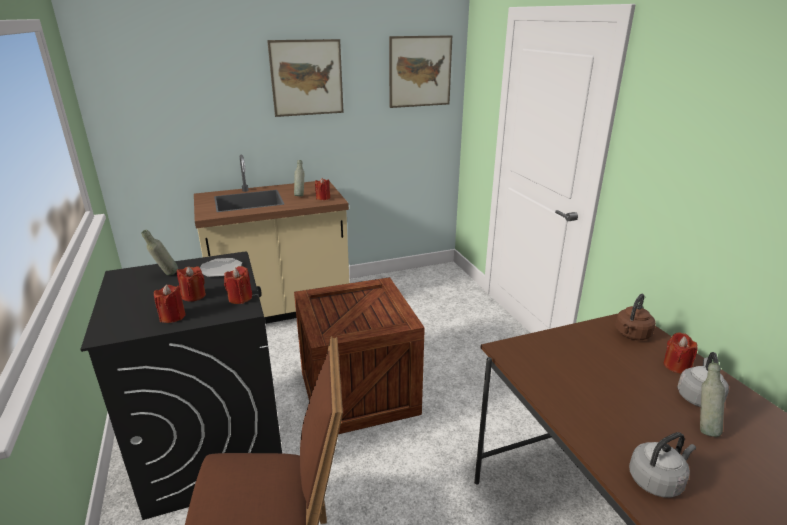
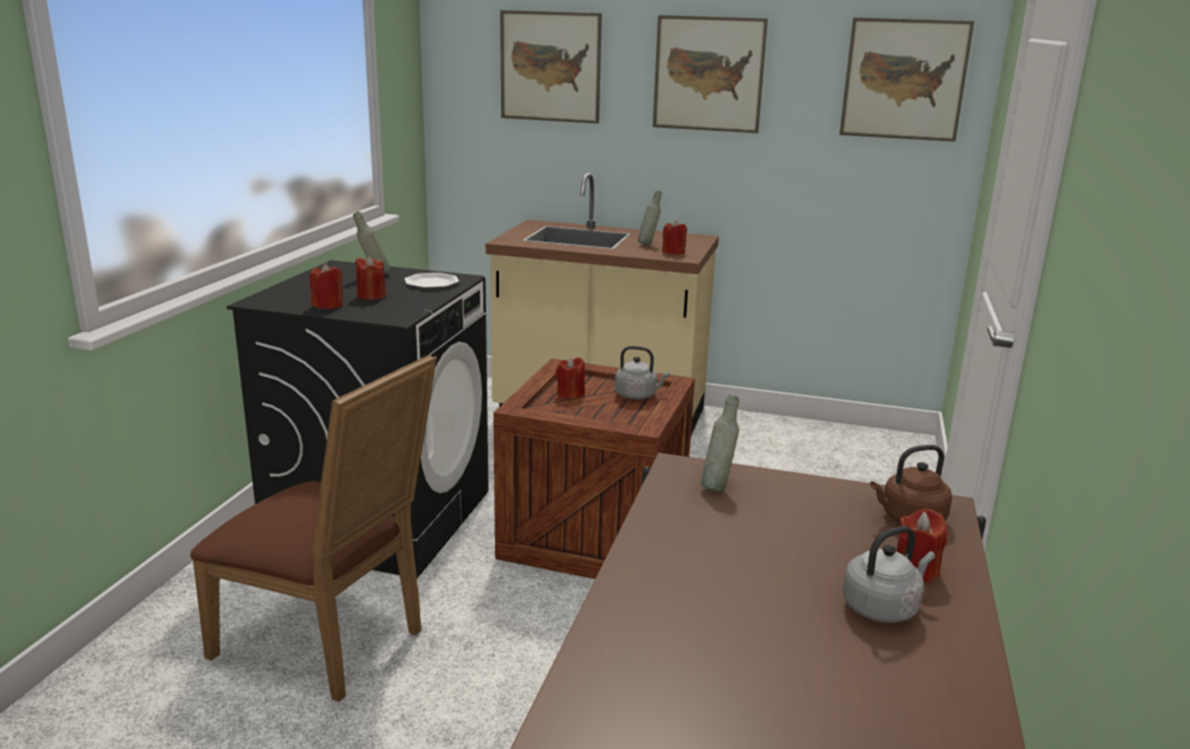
camera: 35 degrees right, 5 degrees down
(191, 82) = (550, 67): none -> picture
(240, 298) = (408, 309): red candle -> red candle (570, 394)
(657, 480) = (650, 636): grey kettle -> grey kettle (638, 395)
(703, 428) = (821, 632): grey bottle -> grey bottle (717, 486)

